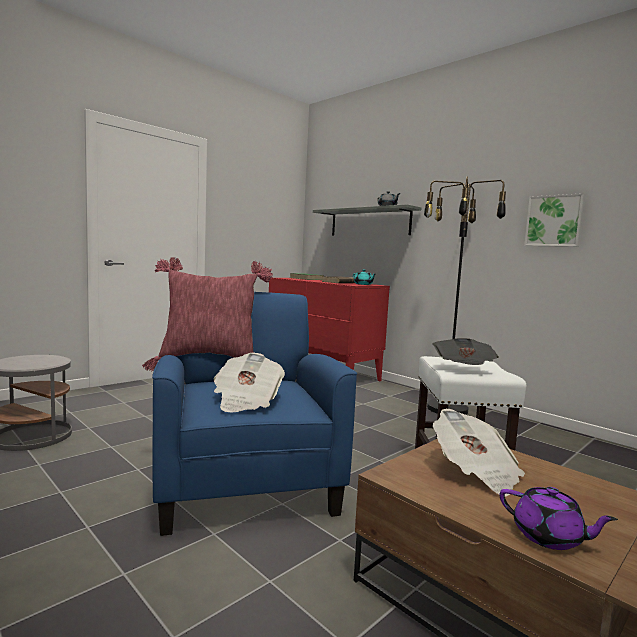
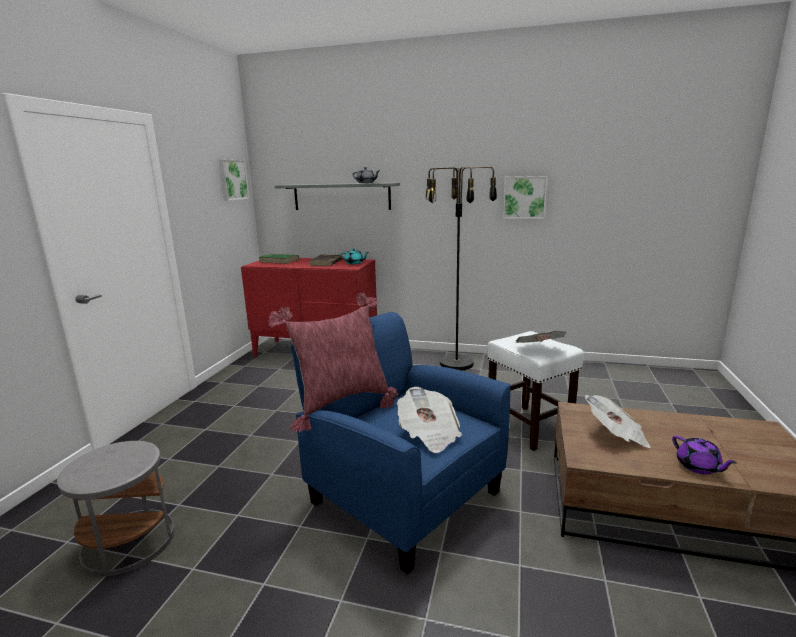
camera: 30 degrees left, 10 degrees up
(281, 204) = (232, 180): none -> picture
(549, 537) = (698, 467): purple teapot -> purple teapot turned 60 degrees clockwise

